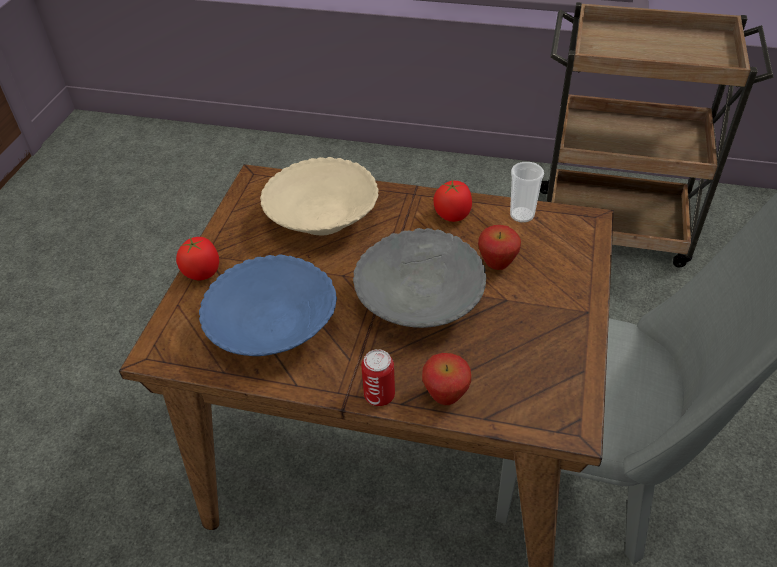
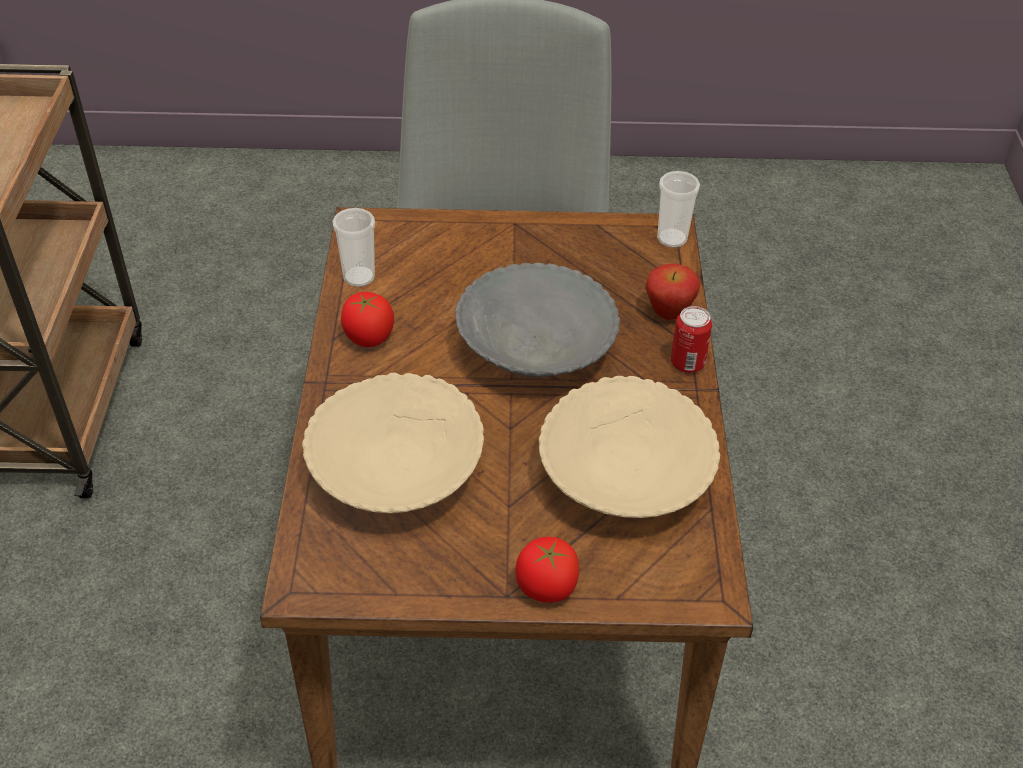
camera: 105 degrees left, 0 degrees up
(272, 328) = (625, 477): blue bowl -> beige bowl
(497, 265) = (457, 292): apple -> none
(558, 426) = (672, 238): none -> cup

